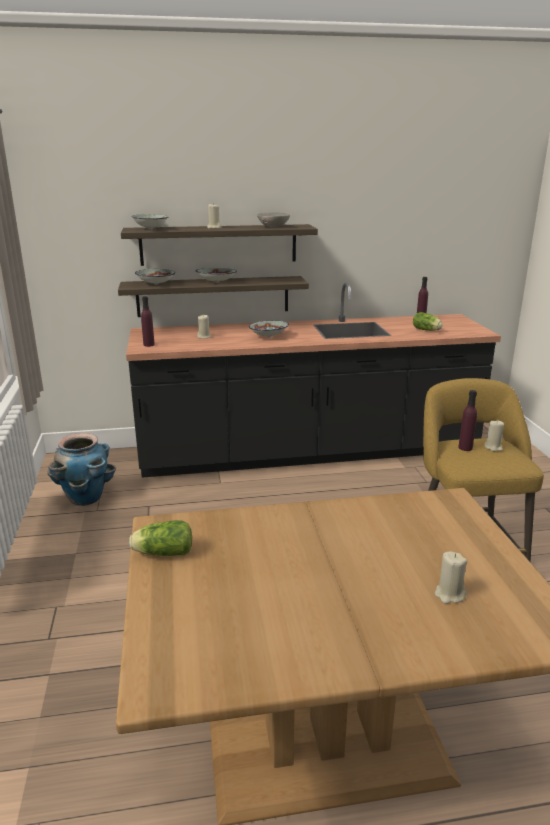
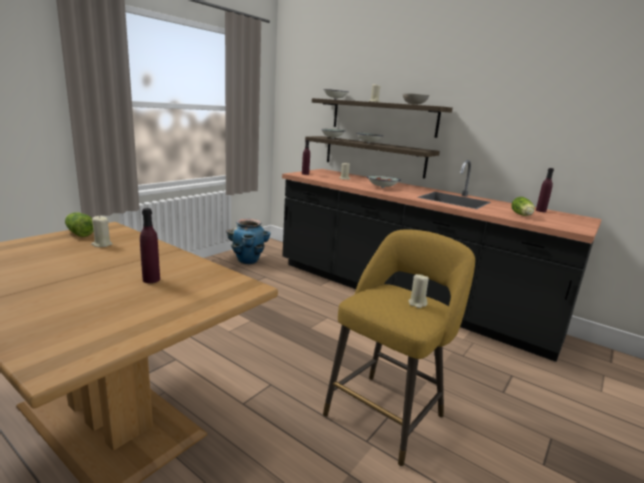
camera: 45 degrees right, 5 degrees down
(449, 594) = (89, 310): beige candle -> beige candle (102, 244)
(465, 448) = (392, 293): purple bottle -> purple bottle (151, 279)

